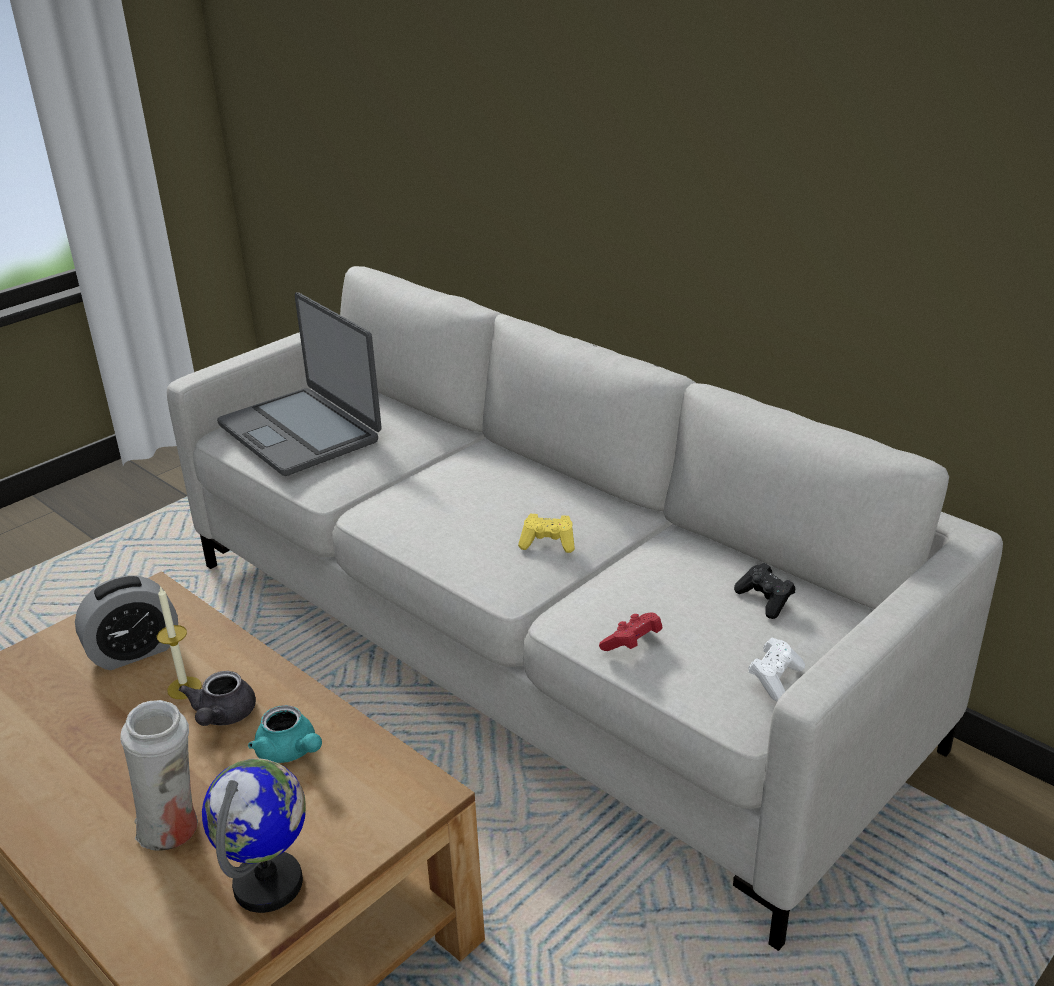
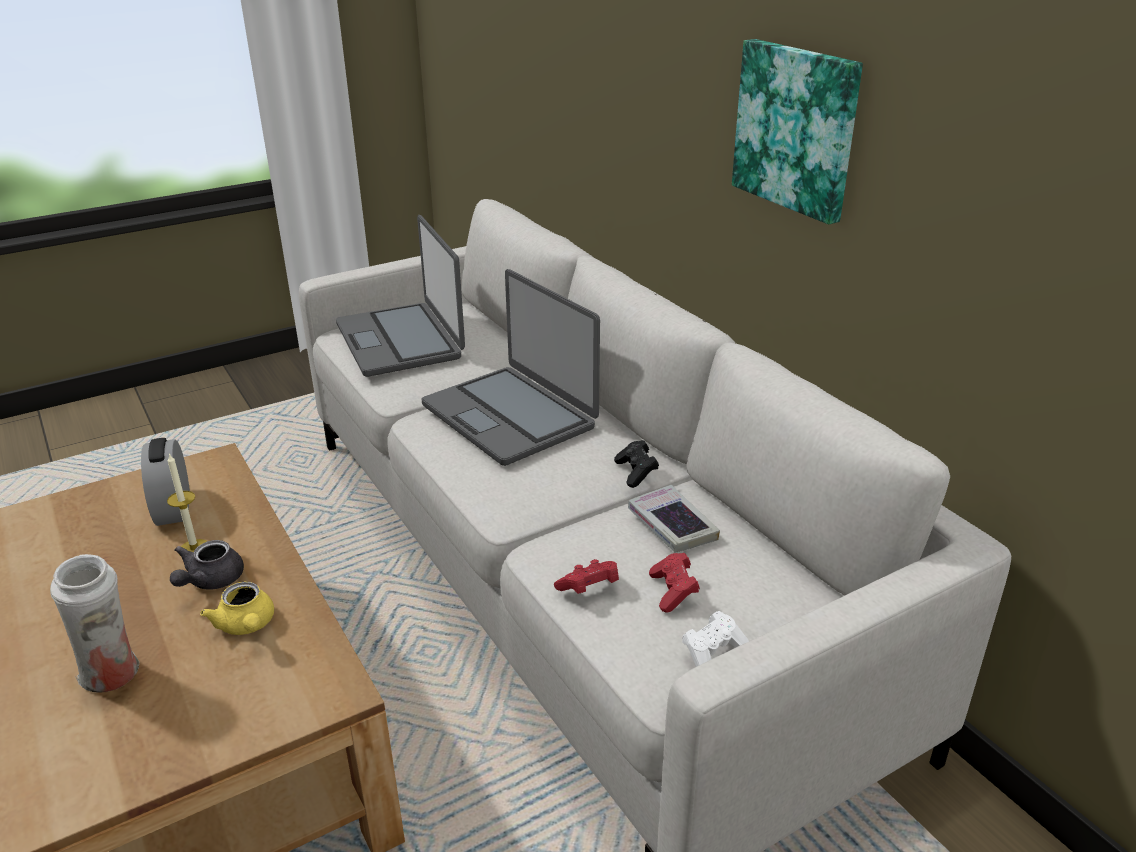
camera: 15 degrees right, 0 degrees up
(134, 651) = (173, 508): alarm clock -> alarm clock turned 90 degrees clockwise
(269, 884) = (161, 746): globe -> none
(290, 752) = (247, 626): turquoise teapot -> yellow teapot
(463, 492) = (510, 416): none -> laptop
(548, 543) = (561, 476): yellow game controller -> none
(679, 570) = (672, 525): none -> book
(712, 631) = (673, 592): none -> red game controller
(736, 168) = (797, 128): none -> picture
(765, 600) = (742, 571): black game controller -> black game controller (636, 472)

